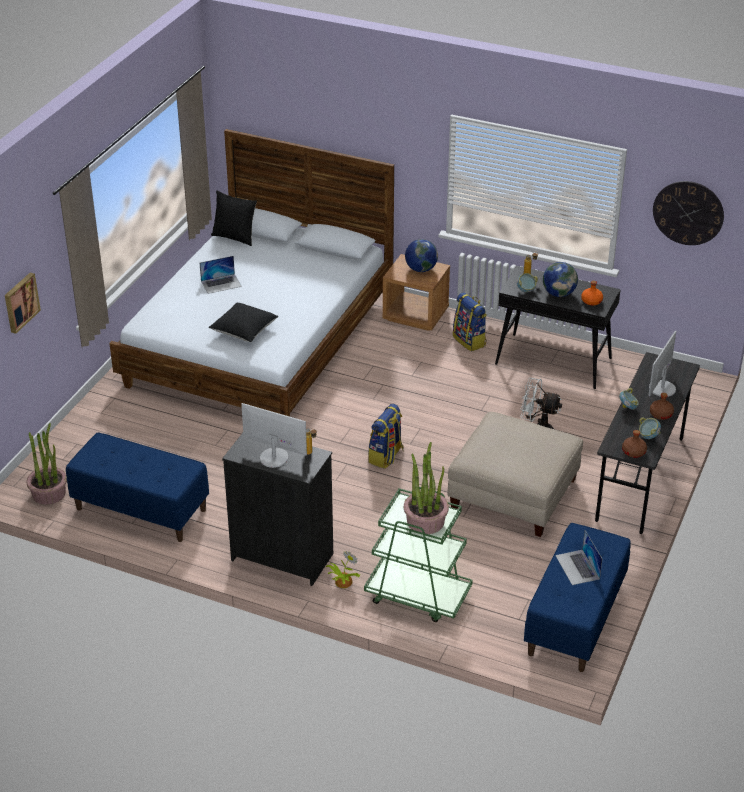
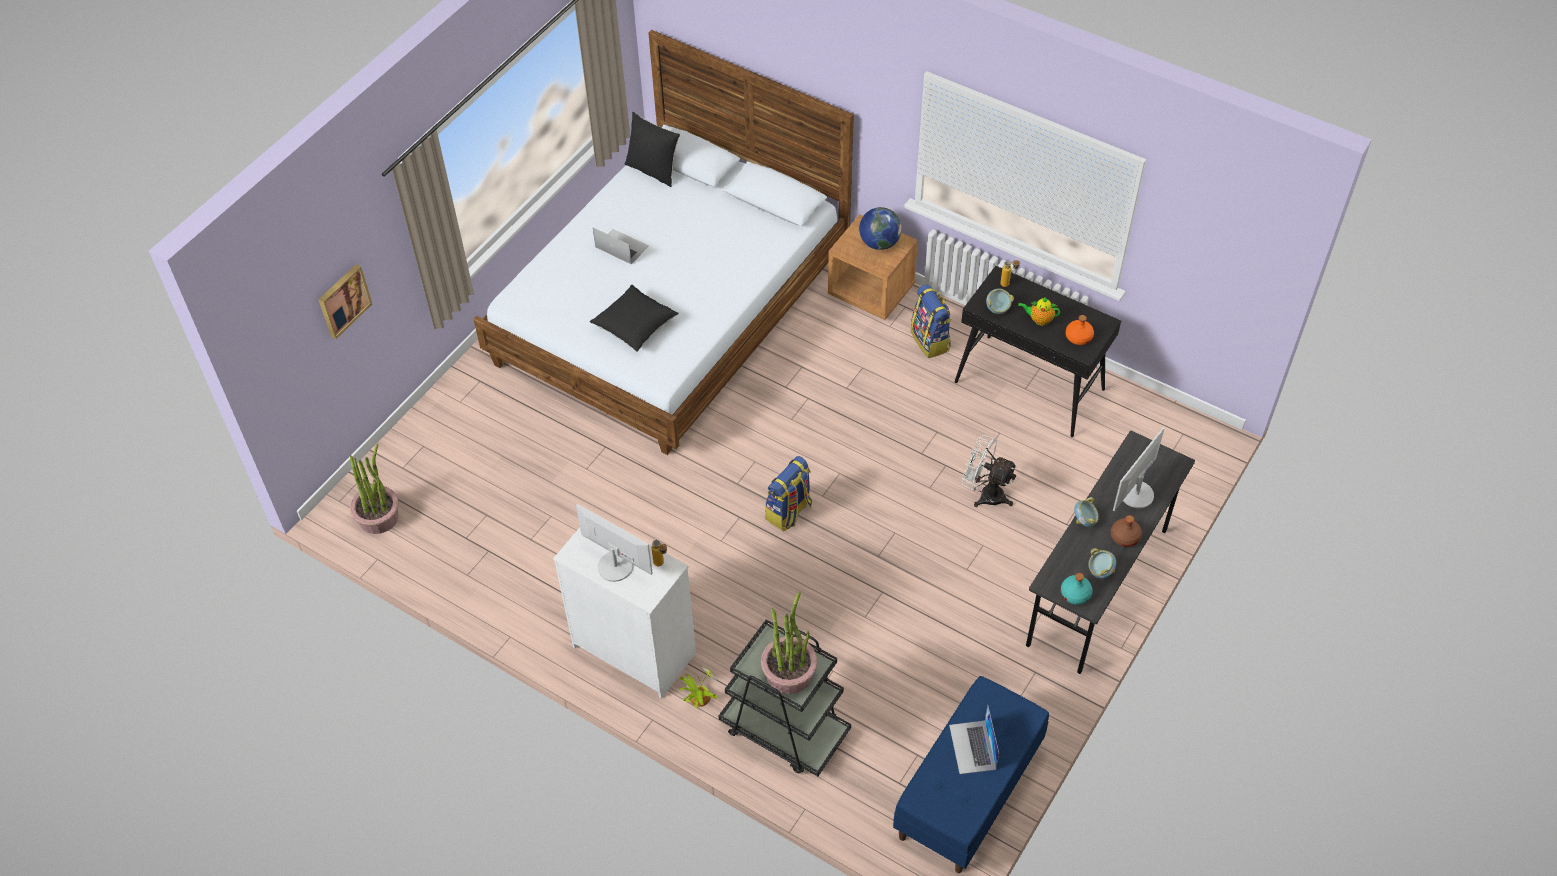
camera: 10 degrees right, 15 degrees up
(140, 509) = (480, 556): blue bench -> none
(221, 283) = (621, 246): laptop -> laptop turned 135 degrees counterclockwise
(282, 556) = (634, 649): black dresser -> white dresser
(417, 595) = (784, 729): green cart -> black cart
(513, 493) = (933, 589): beige ottoman -> none
(559, 294) = (1039, 319): globe -> teapot
(634, 452) = (1075, 594): brown bottle -> turquoise bottle
(688, 213) = (1217, 249): wall clock -> none

